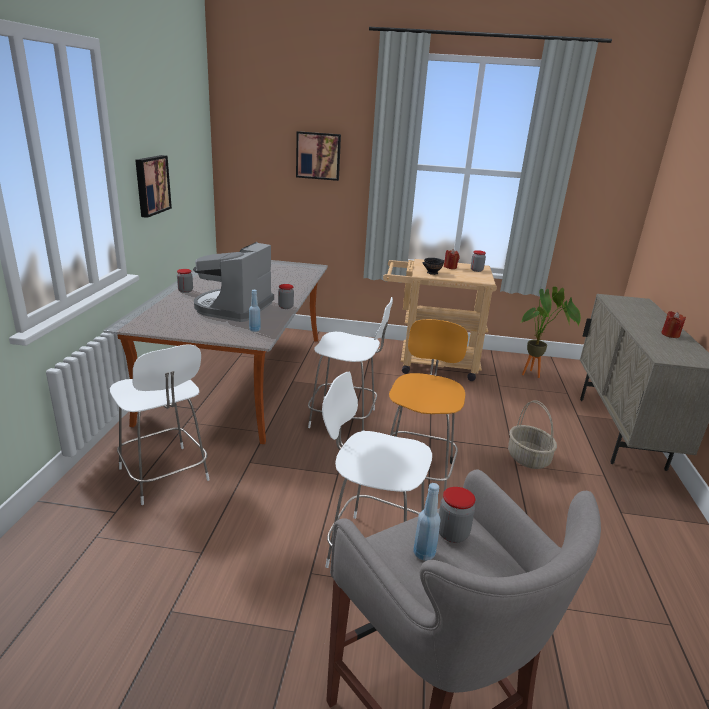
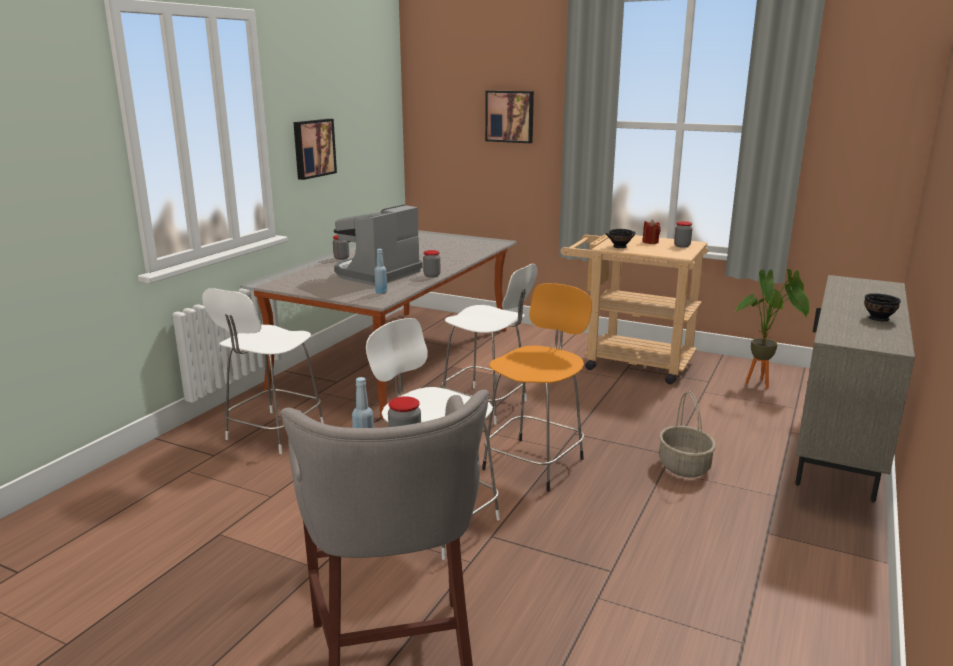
camera: 20 degrees right, 5 degrees down
(165, 476) = (273, 433): white chair -> white chair turned 45 degrees clockwise
(670, 334) = (878, 318): red candle -> black bowl

